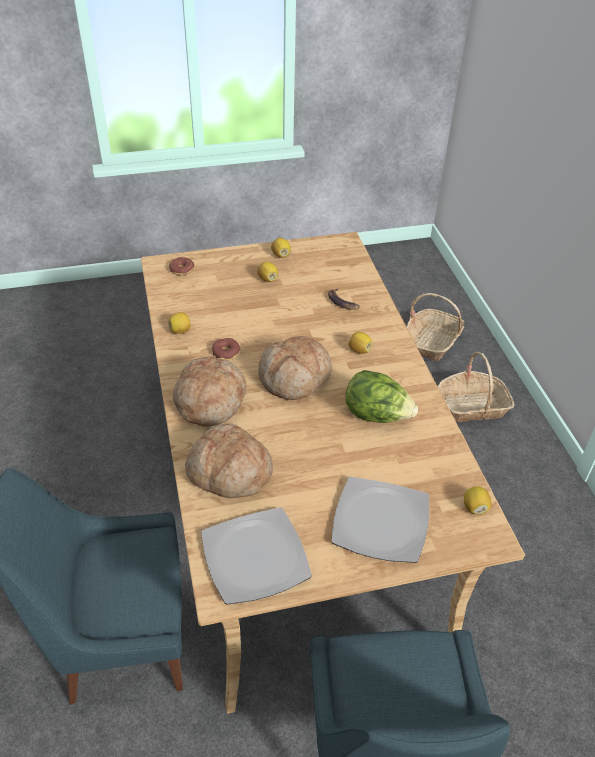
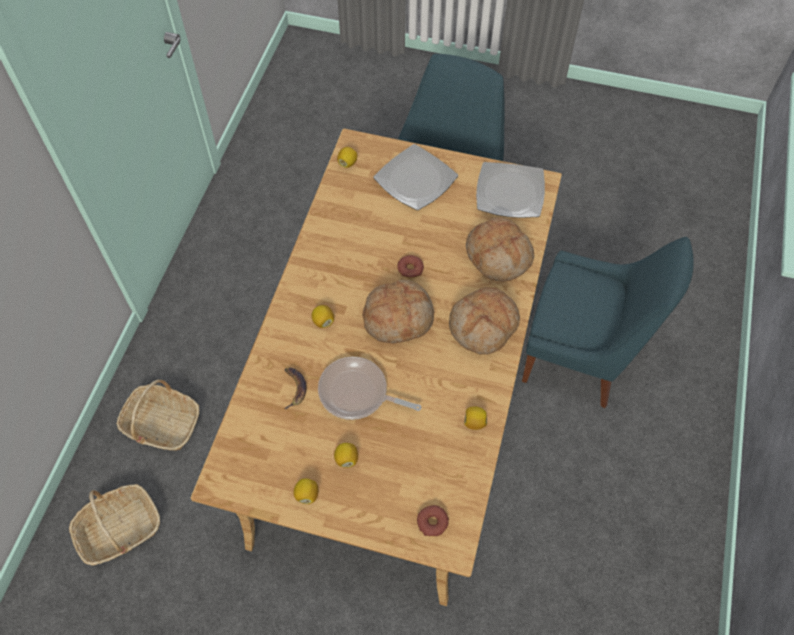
camera: 150 degrees left, 15 degrees up
(226, 352) = (444, 373): donut -> donut (410, 269)
(289, 315) = (357, 393): none -> frying pan
(377, 415) = (358, 253): lettuce -> none

